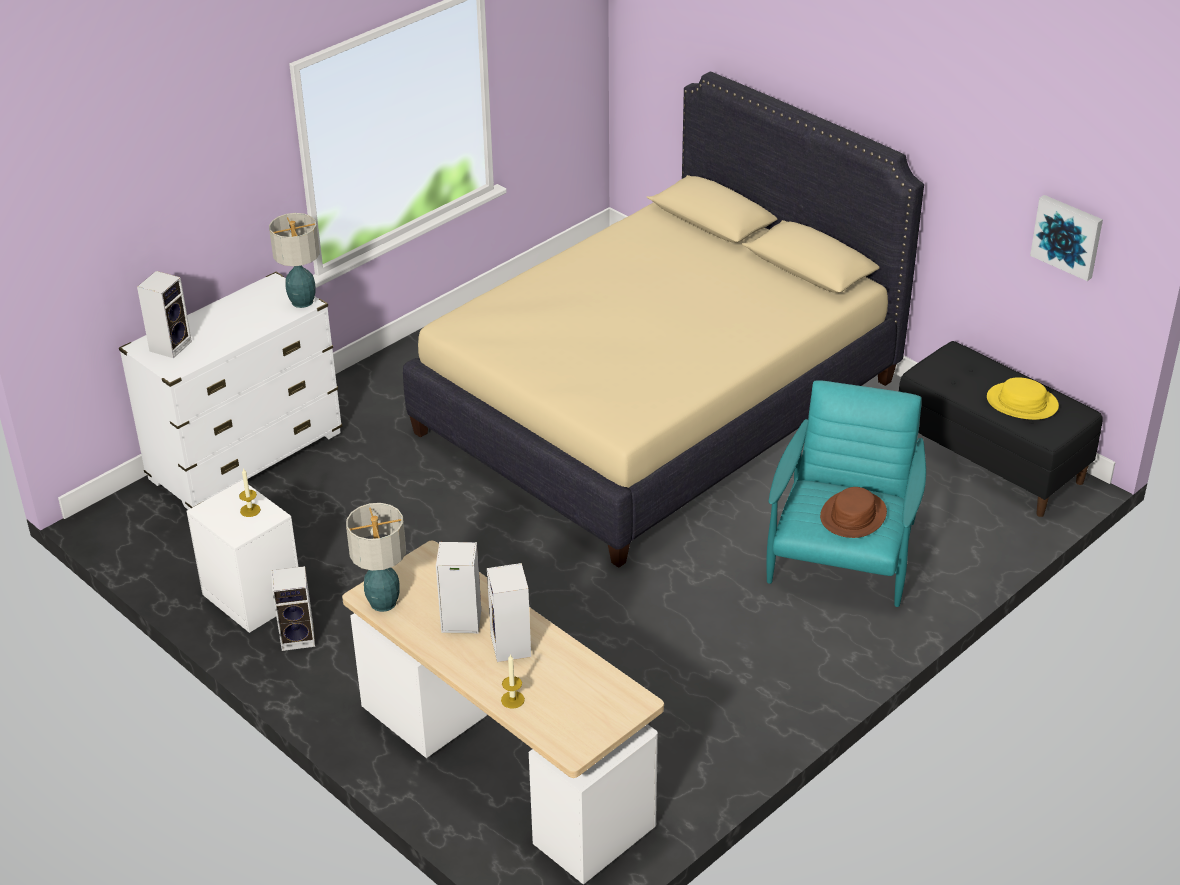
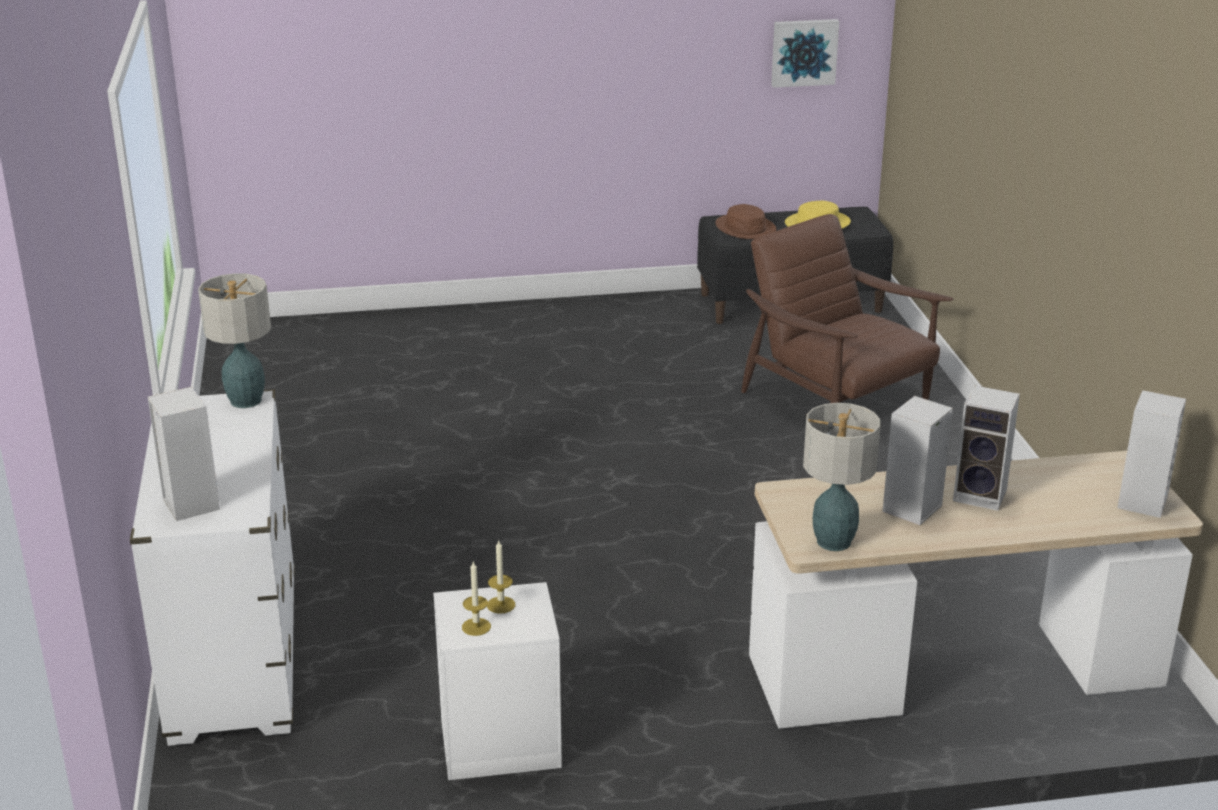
camera: 55 degrees left, 10 degrees down
(299, 637) = (611, 733): speaker -> speaker (1141, 500)
(512, 699) = (1066, 521): candle -> candle (476, 627)
(657, 405) = (516, 399): beige bed -> none
(843, 557) = (837, 400): turquoise armchair -> brown armchair
(853, 515) = (874, 332): brown hat -> brown hat (745, 228)

